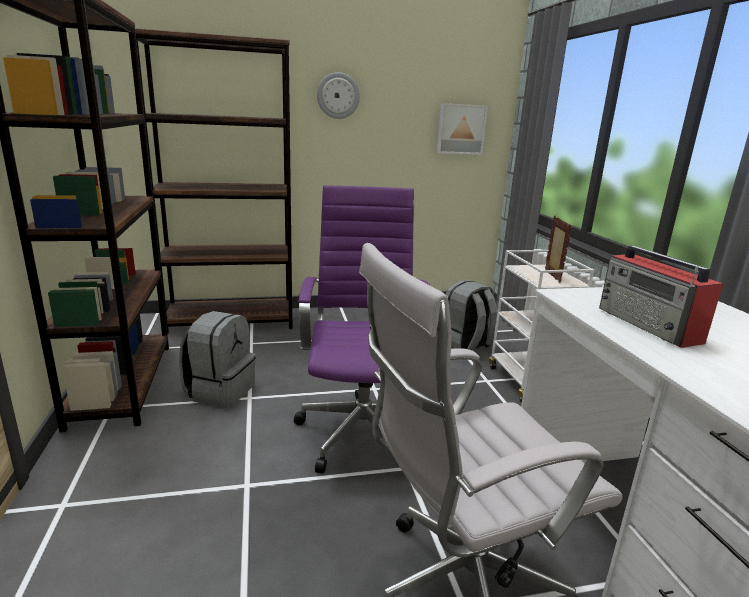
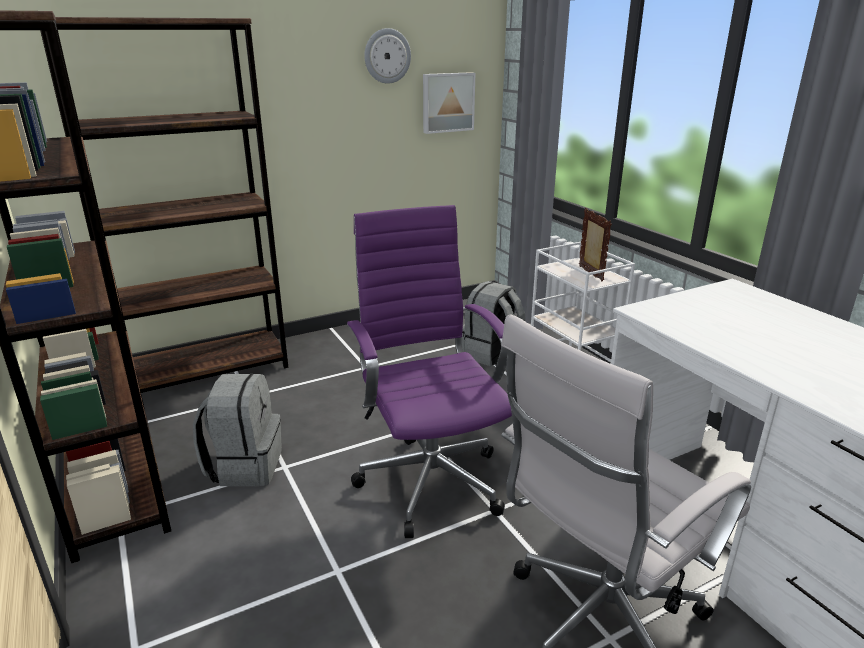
camera: 15 degrees left, 5 degrees up
(338, 95) = (303, 75): wall clock -> wall clock (387, 56)
(649, 325) = (736, 337): radio -> none

